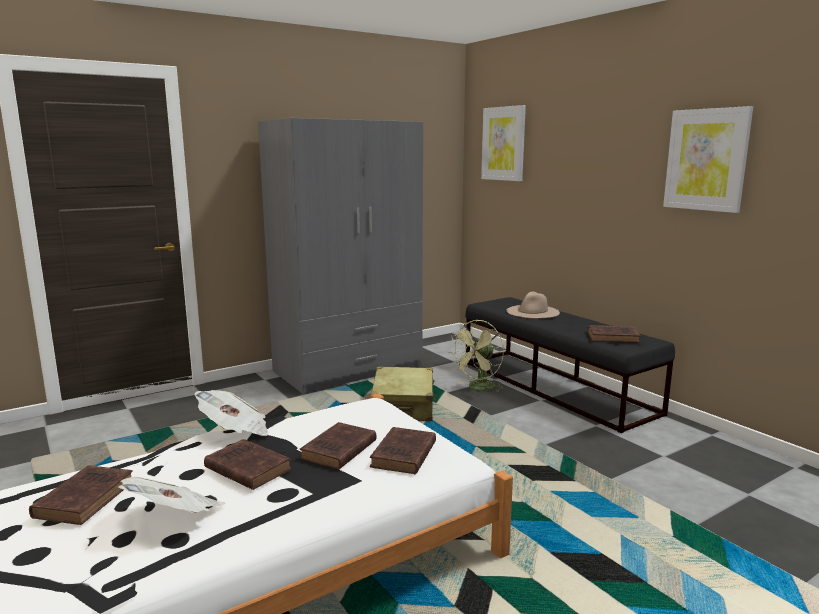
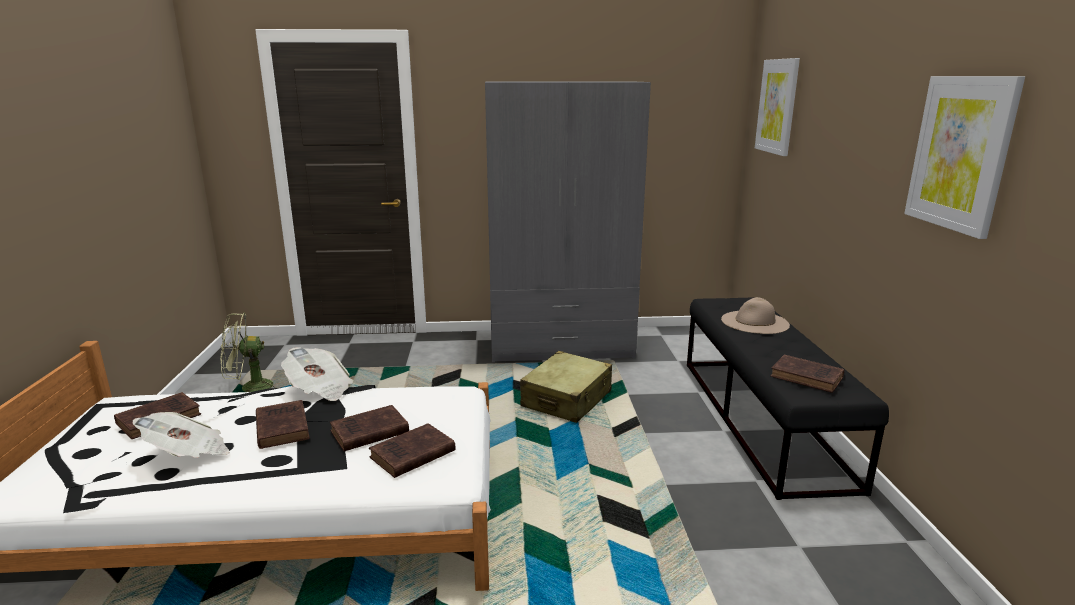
camera: 30 degrees right, 5 degrees up
(479, 388) = (668, 398): green fan -> green fan (249, 388)

